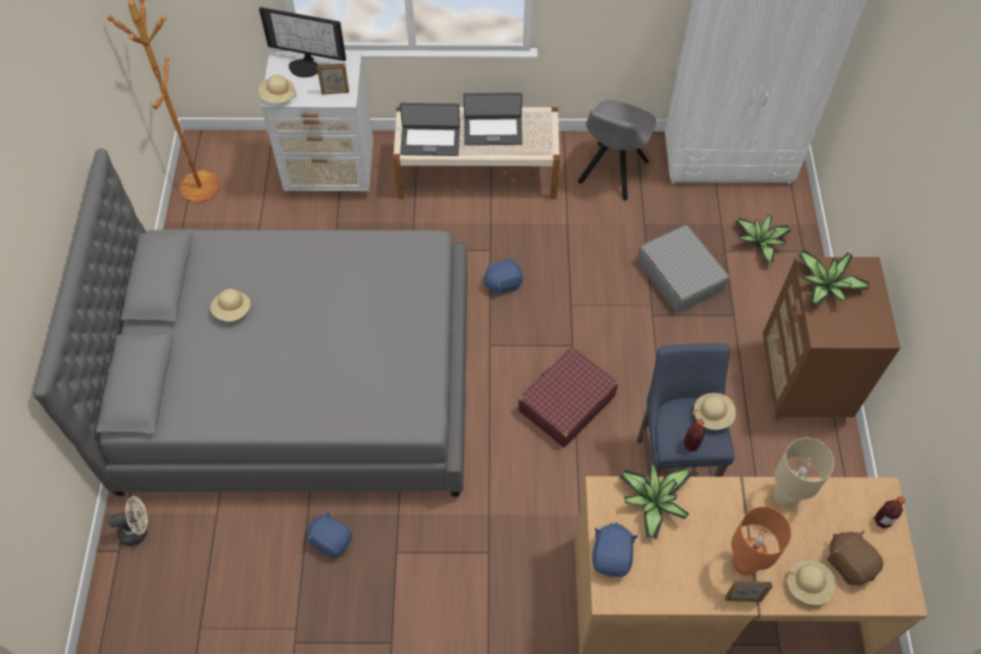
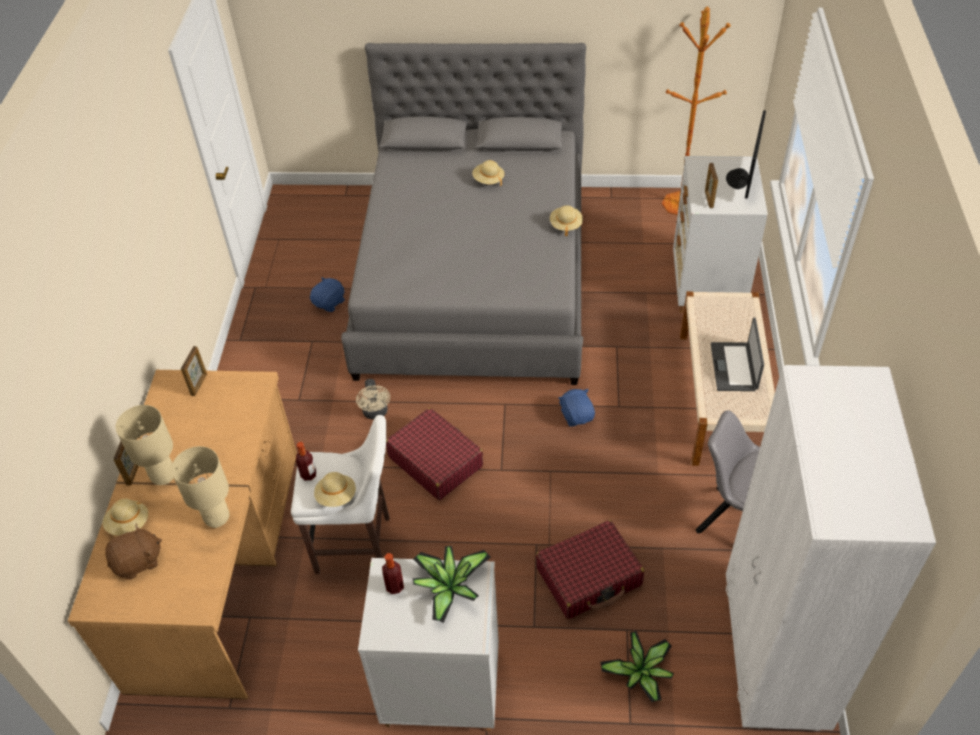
camera: 95 degrees right, 10 degrees down
(138, 530) = (358, 202): beige fan -> beige fan (376, 413)
(278, 96) = (698, 165): beige hat -> beige hat (566, 225)
(430, 141) = (713, 318): laptop -> none
(612, 556) = (199, 384): blue plush toy -> picture frame
(653, 501) = (240, 416): potted plant -> none
(672, 464) = (358, 545): blue stool -> white stool
(680, 275) = (589, 577): grey suitcase -> red suitcase
(744, 564) = (163, 477): orange table lamp -> beige table lamp
(803, 382) = (440, 688): brown dresser -> white dresser
(882, 520) = (171, 600): bottle -> bottle (394, 586)

